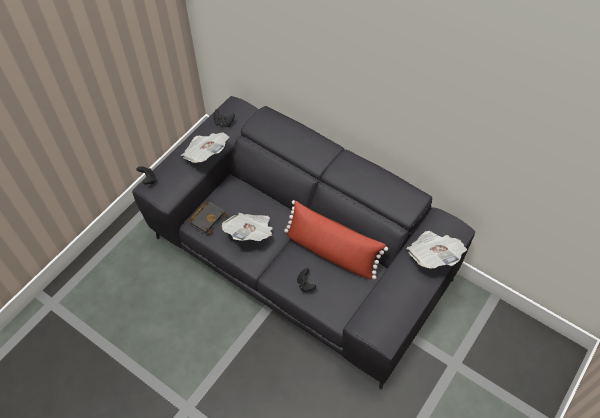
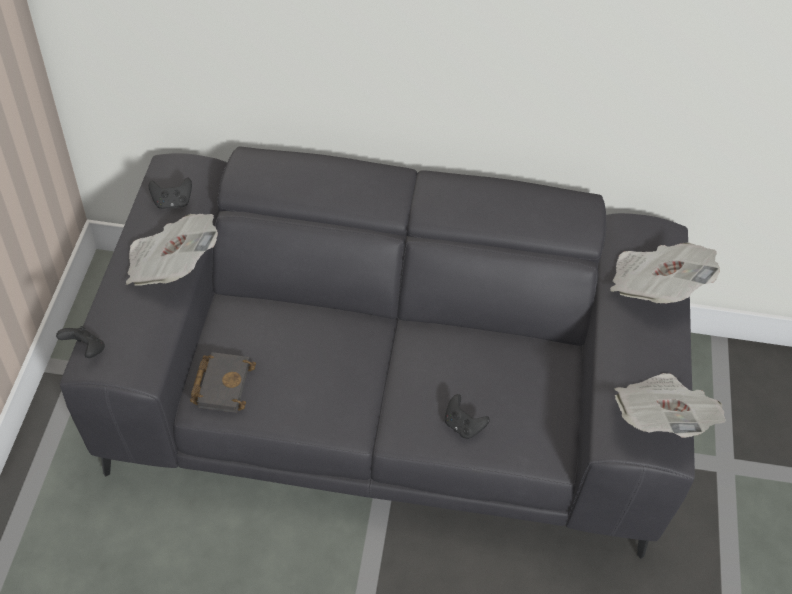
camera: 30 degrees left, 5 degrees down
(250, 233) = (316, 379): newspaper -> newspaper (661, 419)
(331, 252) = (472, 355): red pillow -> none

